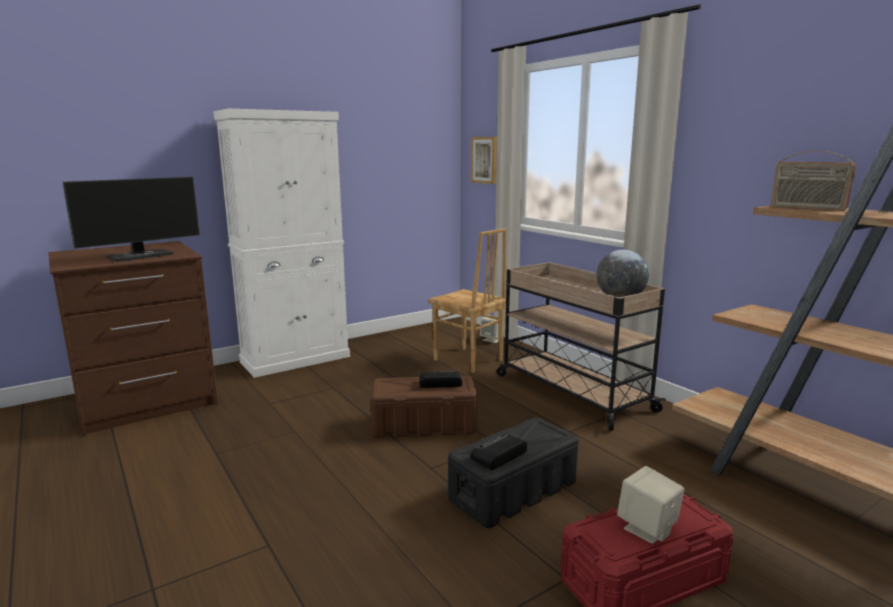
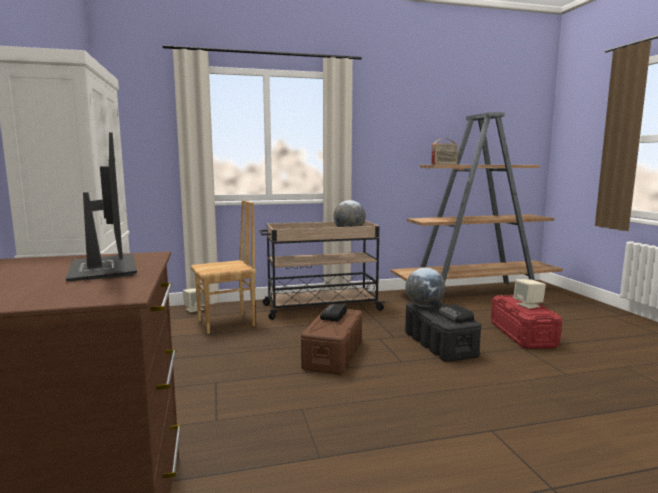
camera: 70 degrees left, 5 degrees down
(484, 160) = (144, 147): picture -> none
(532, 429) = (424, 306): none -> globe

